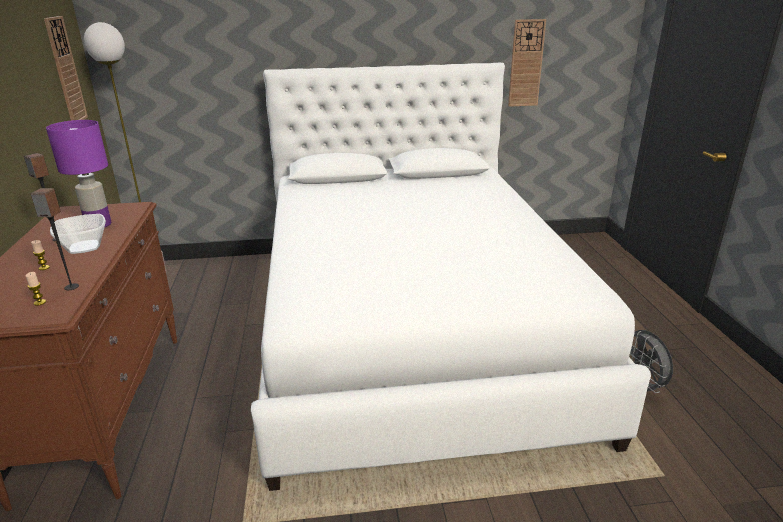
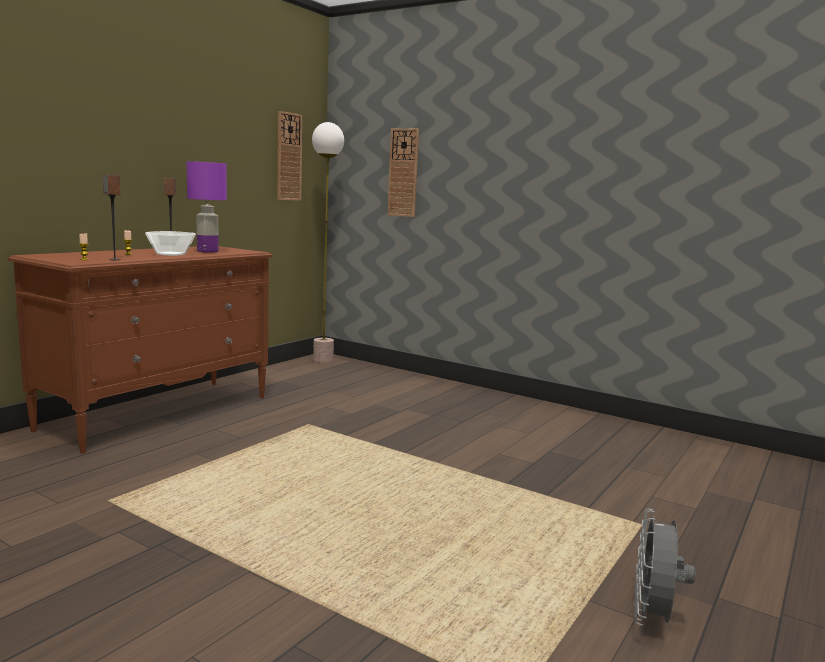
camera: 40 degrees right, 15 degrees down
(412, 327) = (463, 460): white bed -> none
(526, 63) = (768, 188): wall clock -> wall clock (403, 172)

